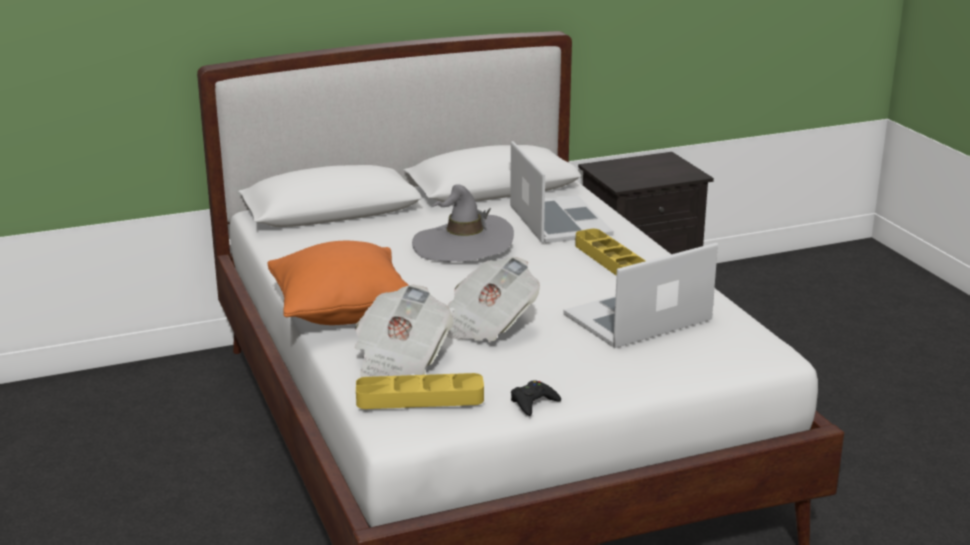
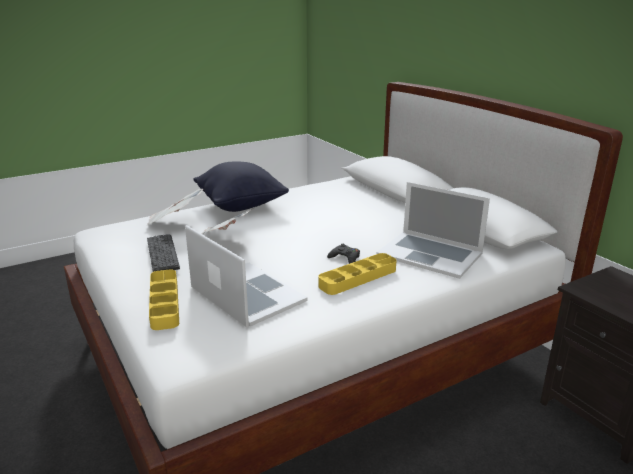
camera: 80 degrees right, 0 degrees up
(341, 313) = (241, 205): orange pillow -> black pillow
(420, 398) = (125, 231): yellow tray -> yellow tray (164, 303)
(462, 245) = (357, 225): grey hat -> none
(519, 364) = (162, 254): none -> keyboard
(533, 402) = (113, 263): black game controller -> black game controller (345, 258)
(559, 220) = (430, 254): laptop -> laptop turned 60 degrees clockwise

